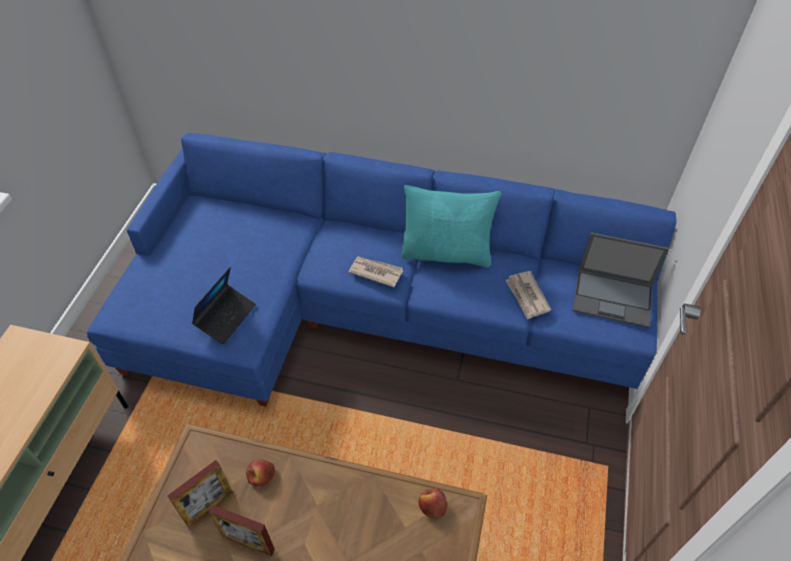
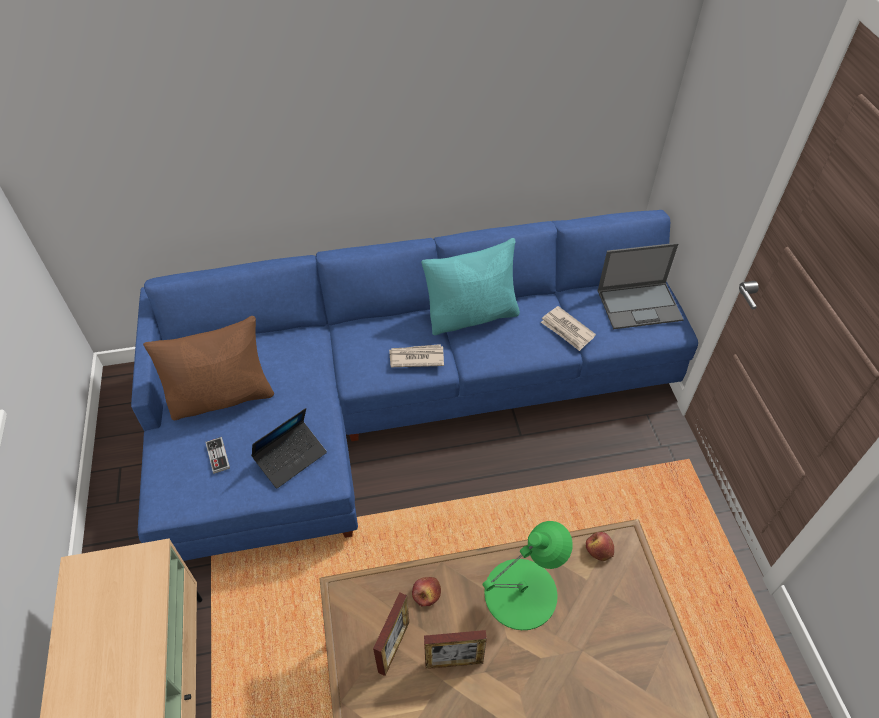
camera: 25 degrees left, 0 degrees up
(172, 294) = (218, 456): none -> game controller
(203, 248) = (223, 397): none -> brown pillow
(226, 317) = (291, 457): laptop -> laptop turned 45 degrees clockwise
(340, 512) = (522, 593): none -> green table lamp

